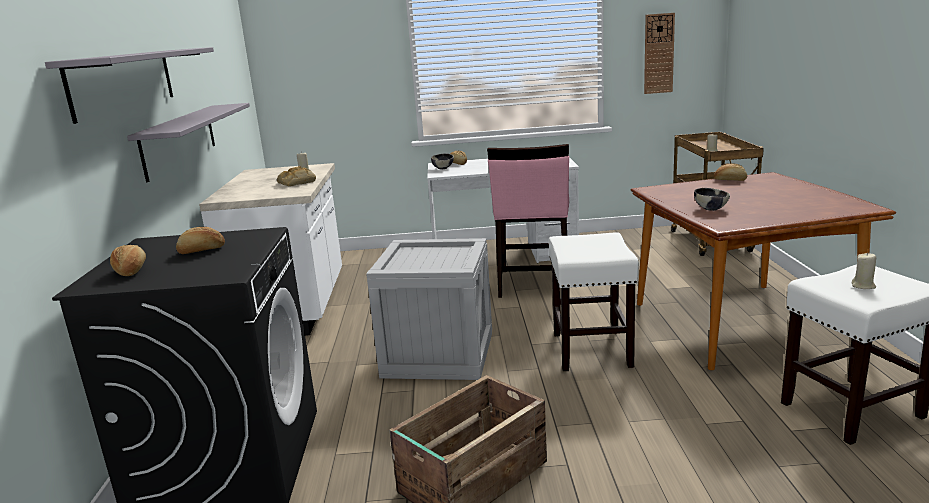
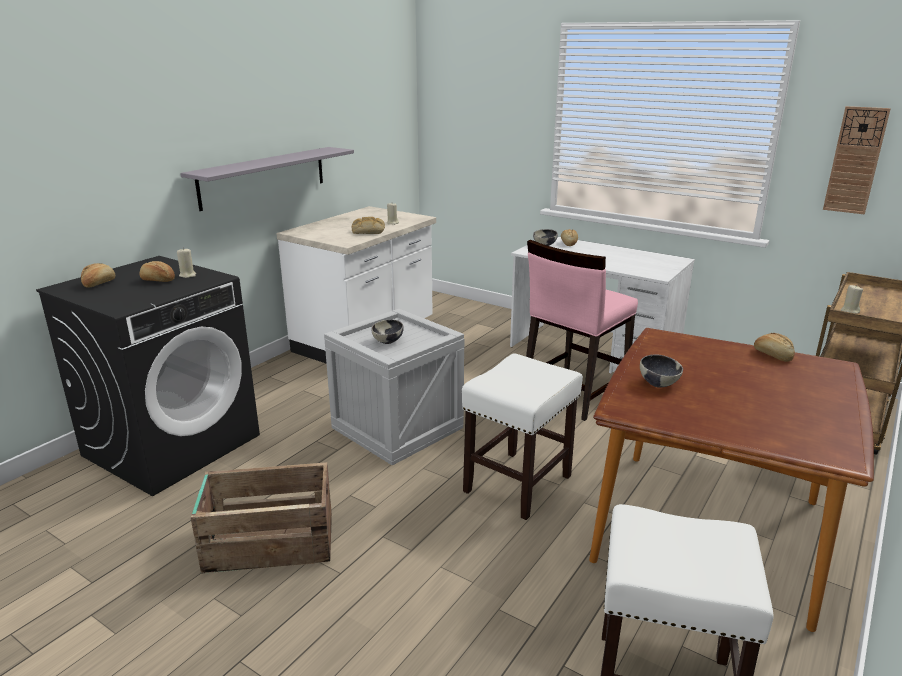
camera: 35 degrees right, 5 degrees up
(124, 82) = (188, 128): grey shelf -> none
(431, 262) = (388, 341): none -> bowl
(863, 286) = (679, 549): beige candle -> beige candle (188, 275)

